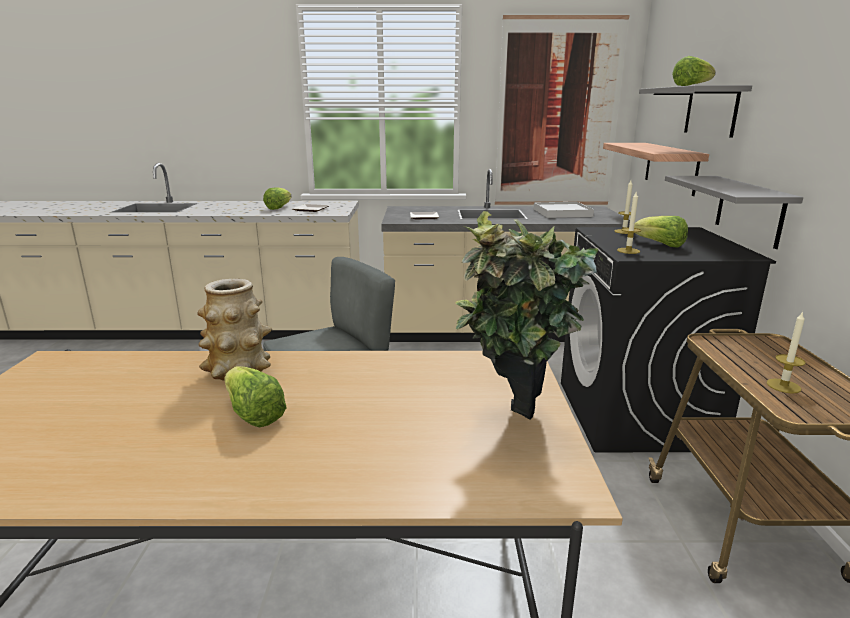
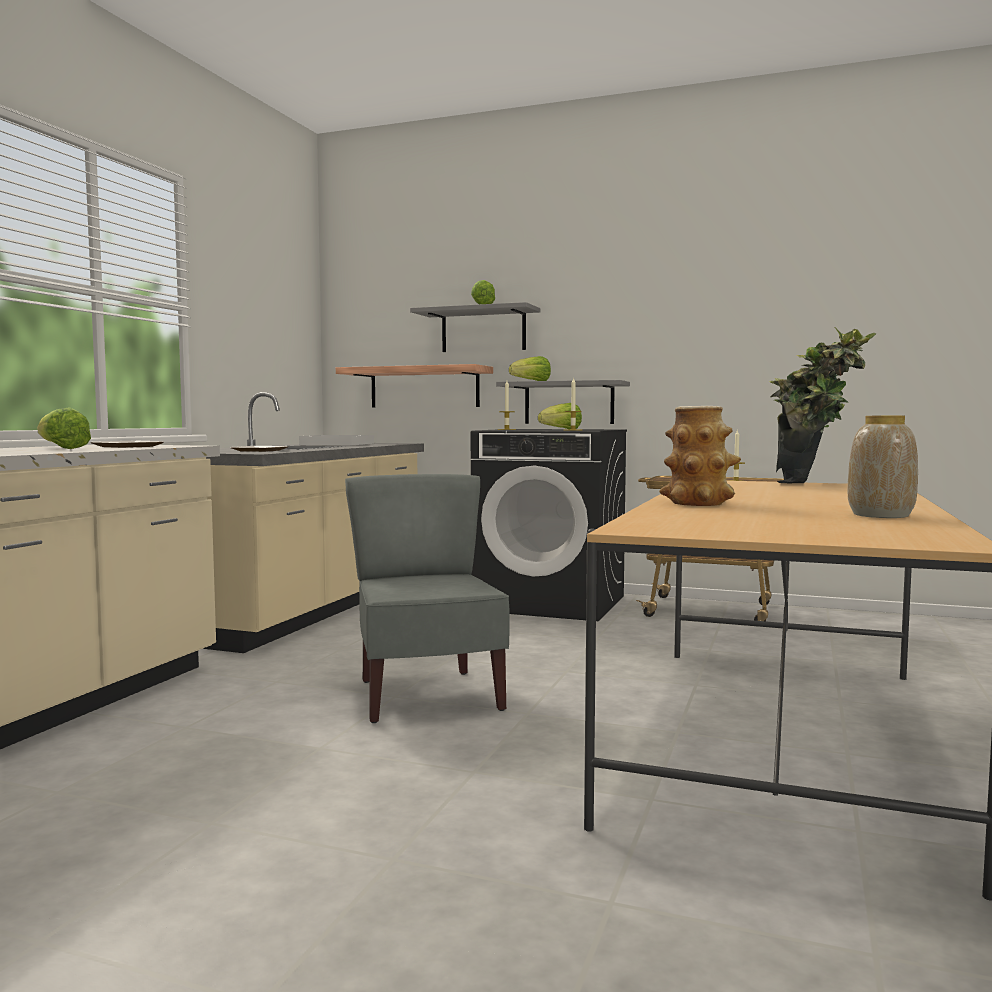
camera: 70 degrees left, 15 degrees down
(108, 464) = (880, 515): none -> vase
(253, 414) = (791, 502): lettuce -> lettuce (532, 381)
(558, 115) = (270, 335): picture -> none

